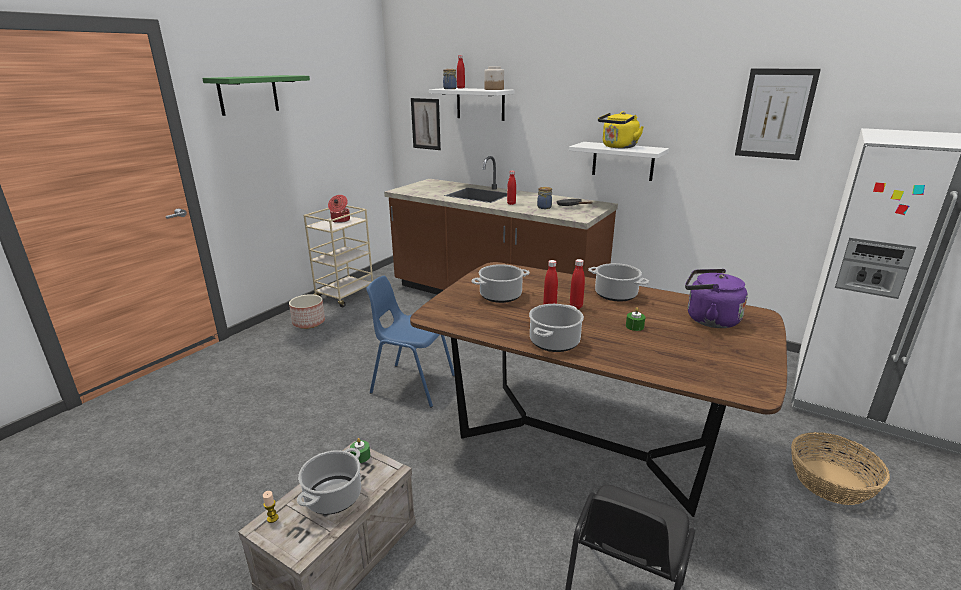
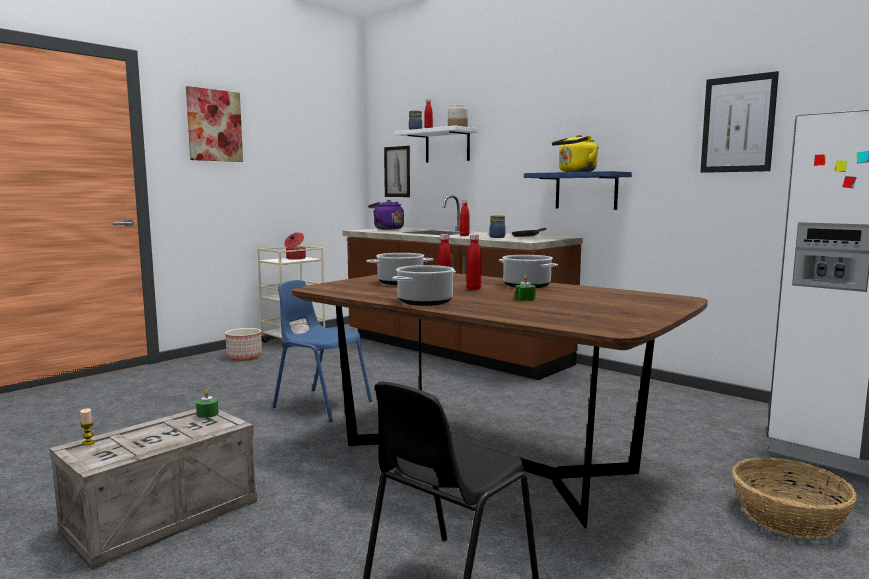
camera: 10 degrees right, 15 degrees down
(248, 95) = (214, 125): green shelf -> picture
(333, 496) = (159, 435): cooking pot -> none
(623, 161) = (586, 191): white shelf -> blue shelf
(708, 319) = (615, 299): purple kettle -> purple kettle (387, 229)

